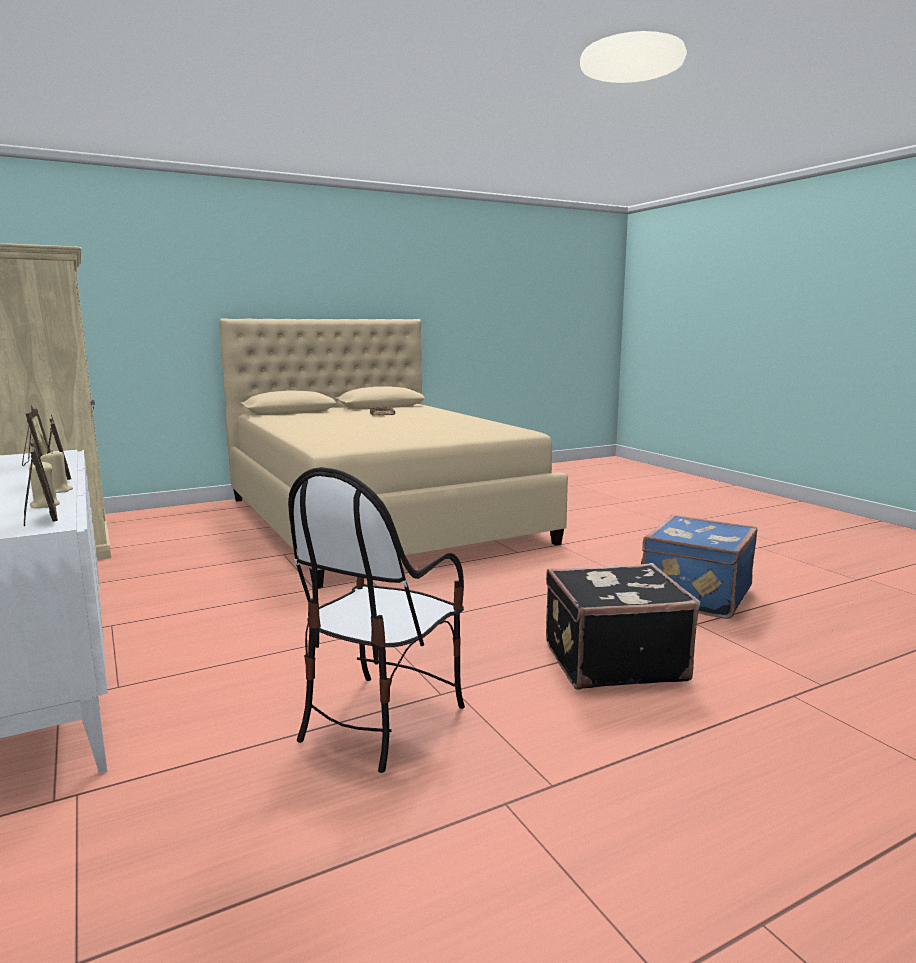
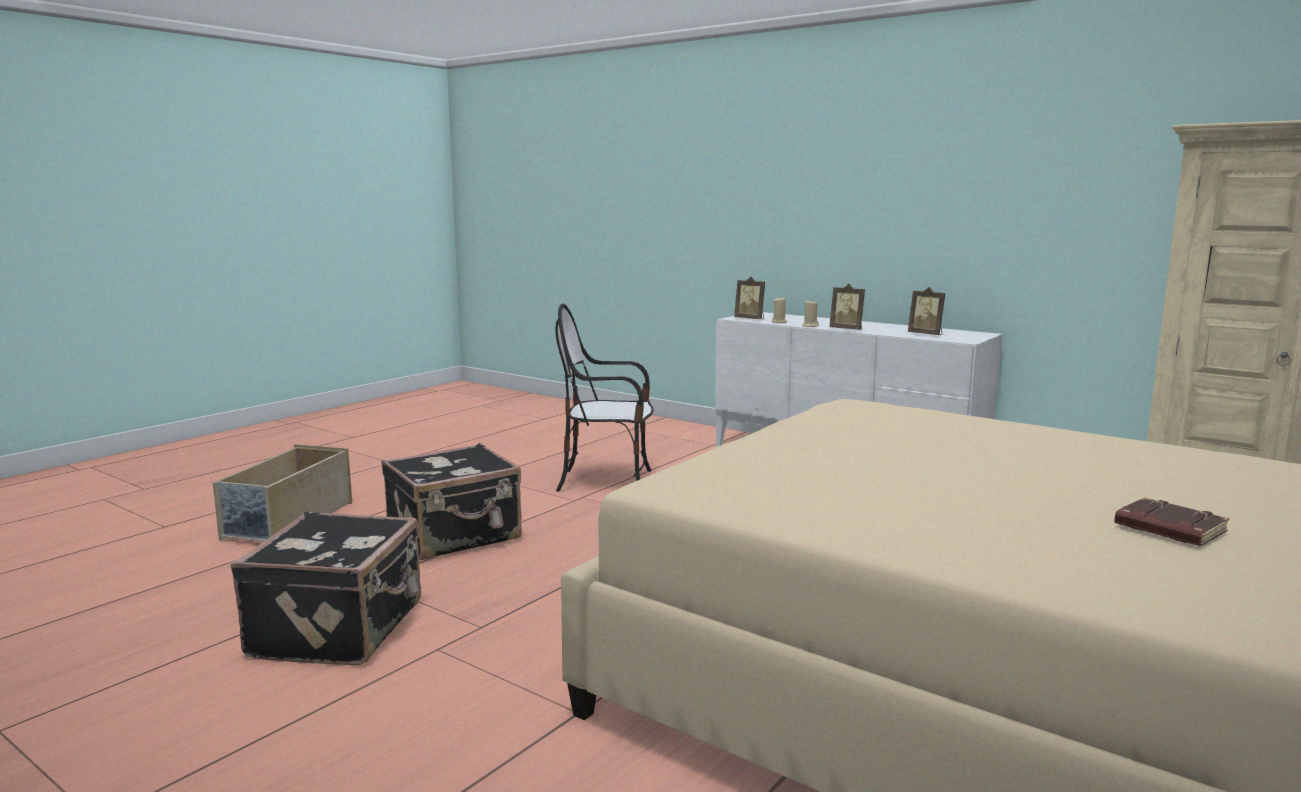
camera: 155 degrees right, 0 degrees up
(380, 720) = (607, 482): chair -> chair turned 90 degrees counterclockwise
(693, 595) = (341, 629): blue suitcase -> black suitcase
(841, 733) = (288, 521): none -> beige storage box

